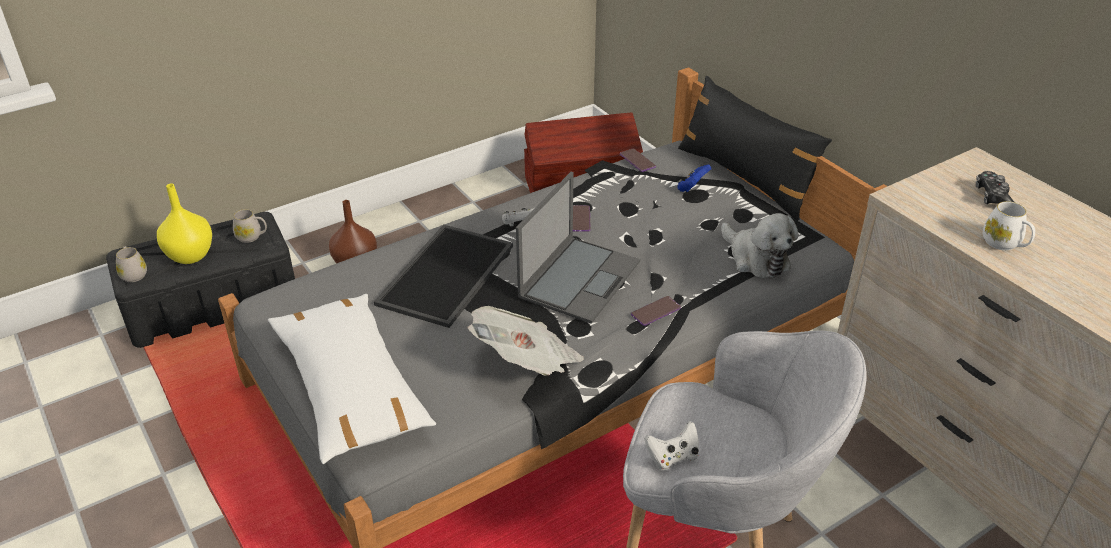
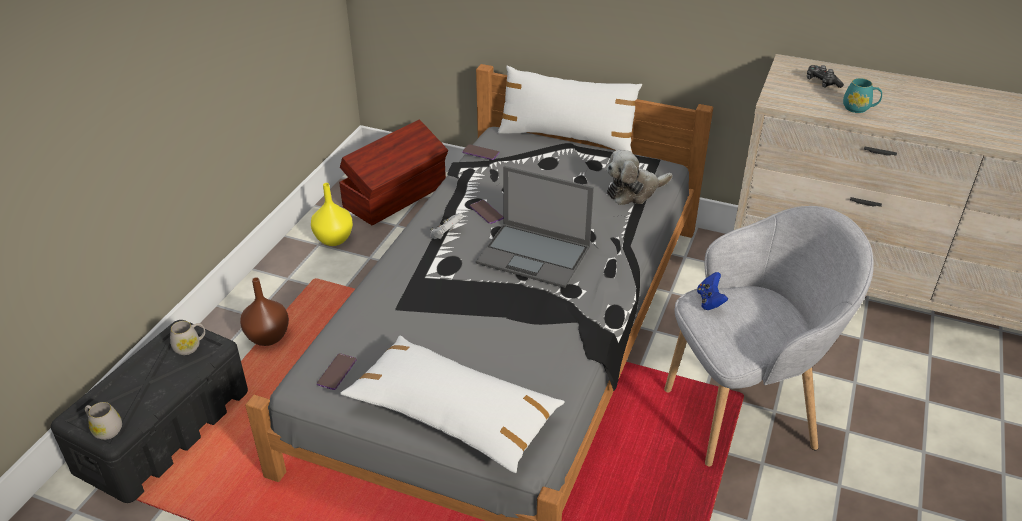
camera: 35 degrees left, 0 degrees up
(191, 255) = (147, 387): yellow vase -> yellow vase (334, 239)
(447, 276) = (432, 297): tray -> none
(527, 362) = (564, 331): newspaper -> none
(580, 278) = (535, 255): laptop -> laptop turned 120 degrees clockwise
(656, 311) = (612, 255): phone -> phone (337, 372)
(672, 457) = (738, 342): white game controller -> none
(692, 187) = (541, 158): blue game controller -> blue game controller (710, 301)
(745, 178) = (567, 138): black pillow -> white pillow
(756, 258) = (634, 191): plush toy -> plush toy turned 135 degrees clockwise
(1004, 244) = (859, 108): white mug -> turquoise mug

